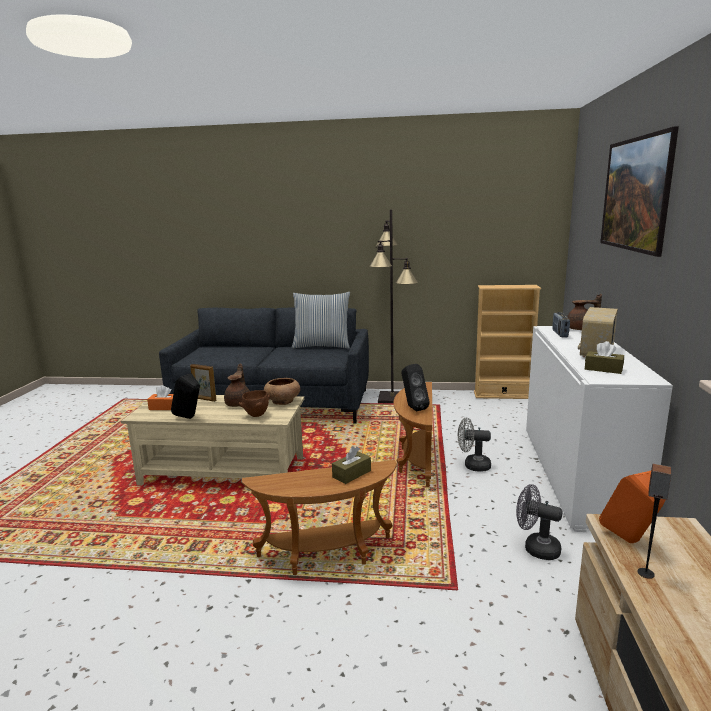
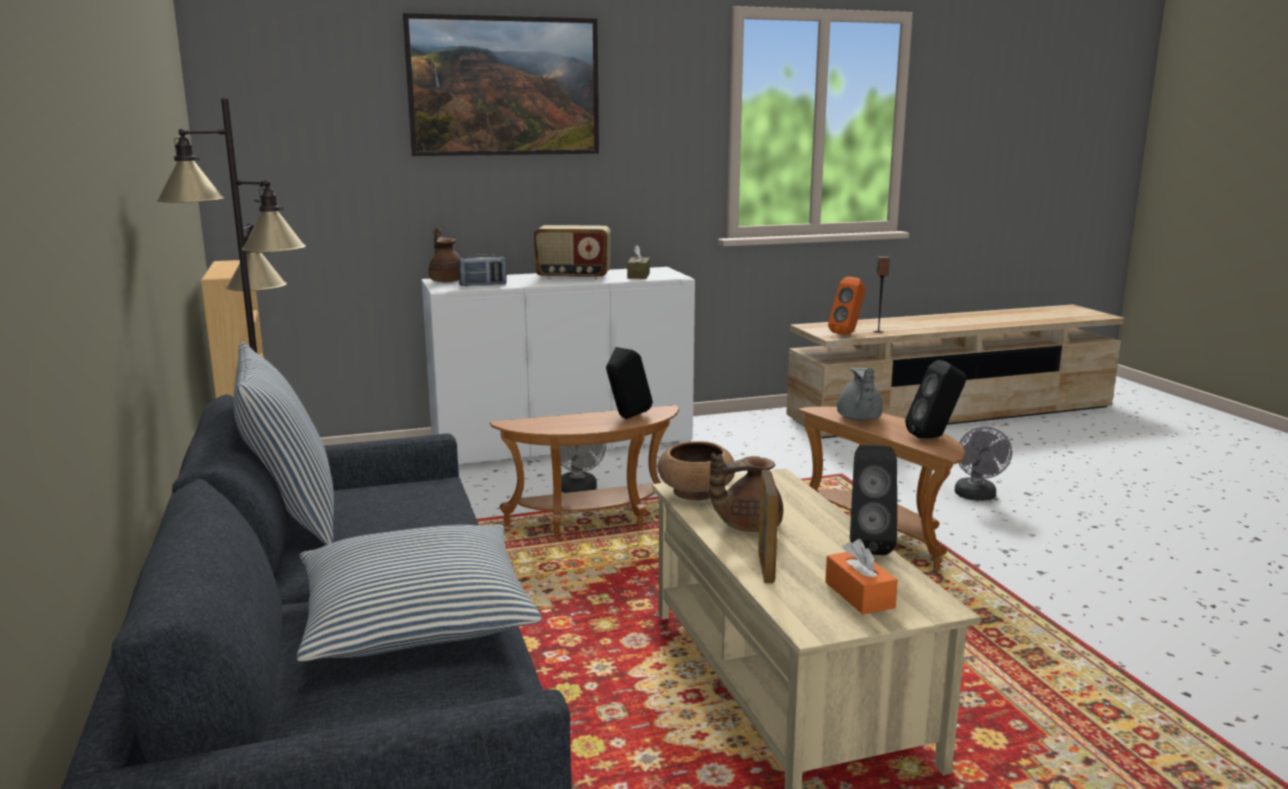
camera: 115 degrees left, 0 degrees up
(237, 354) = (415, 616): none -> pillow
(256, 415) = (782, 496): brown bowl -> none
(286, 488) = (934, 437): none -> black speaker
(351, 474) = (859, 418): brown tissue box -> grey teapot
(536, 548) = (737, 453): grey fan -> grey fan (976, 497)

